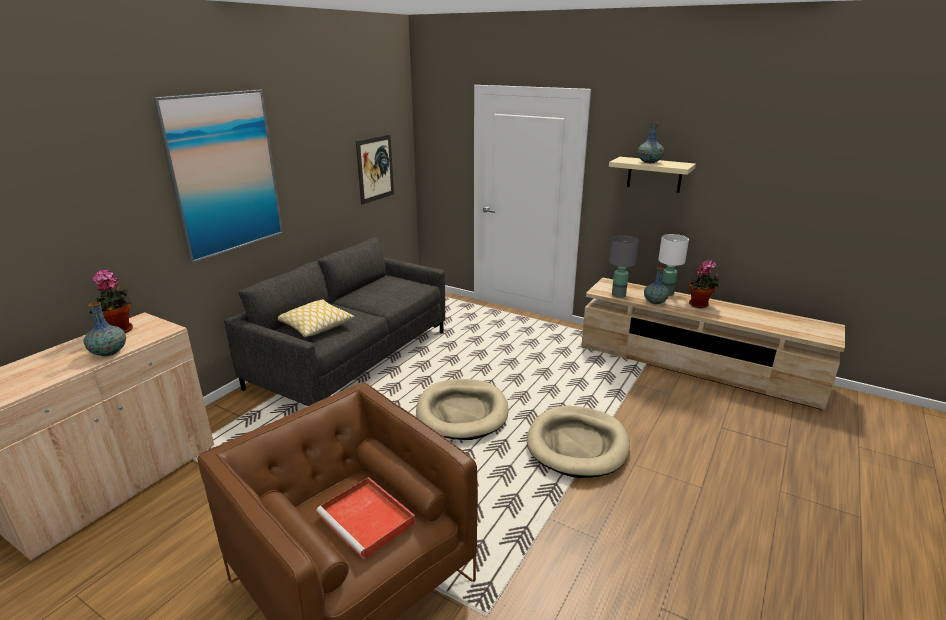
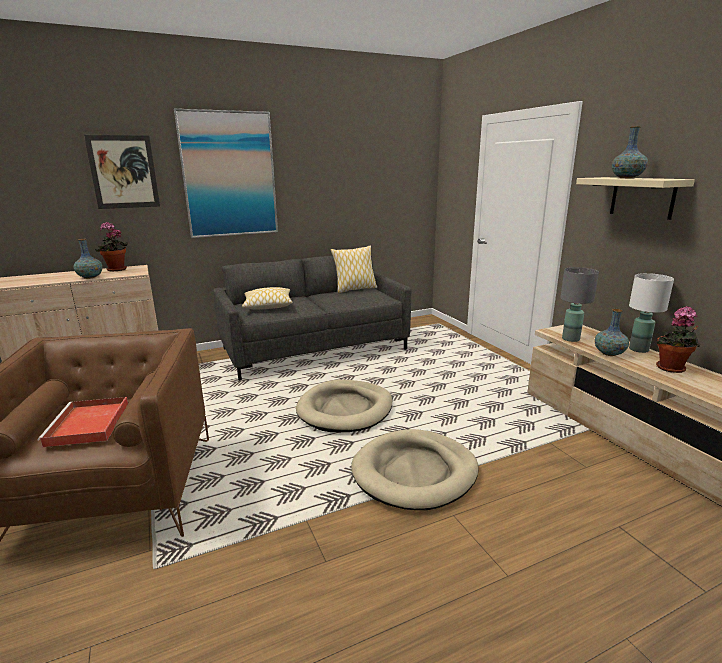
camera: 35 degrees right, 5 degrees down
(375, 168) = (386, 195): picture -> picture (123, 172)
(376, 282) = (355, 289): none -> pillow

